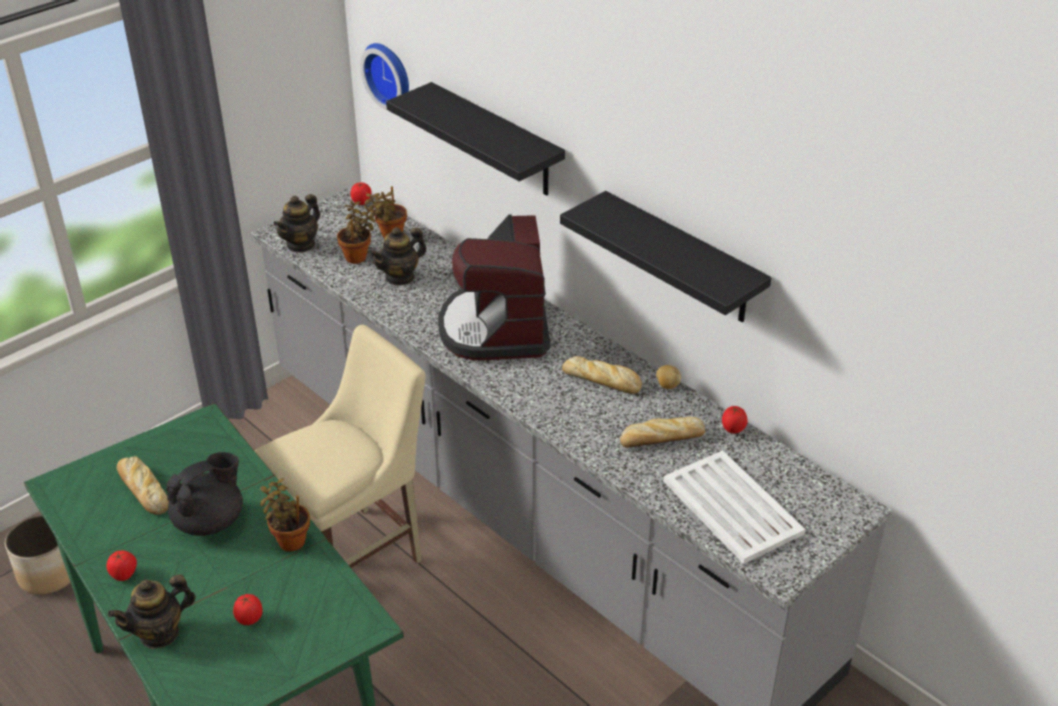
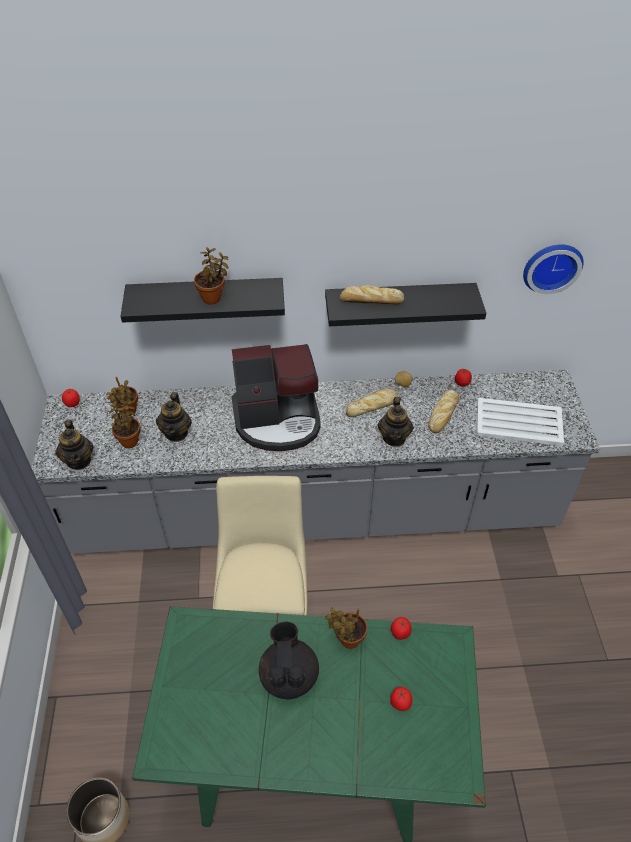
camera: 50 degrees left, 10 degrees up
(124, 575) = (296, 758): tomato -> tomato (400, 633)
(143, 489) = (218, 700): bread -> bread (370, 301)
(159, 633) = (371, 765): teapot -> teapot (394, 437)
(390, 75) = (72, 297): wall clock -> wall clock (551, 266)
(478, 129) = (213, 297): none -> potted plant
(496, 328) = (278, 420): coffee machine -> coffee machine turned 45 degrees counterclockwise

